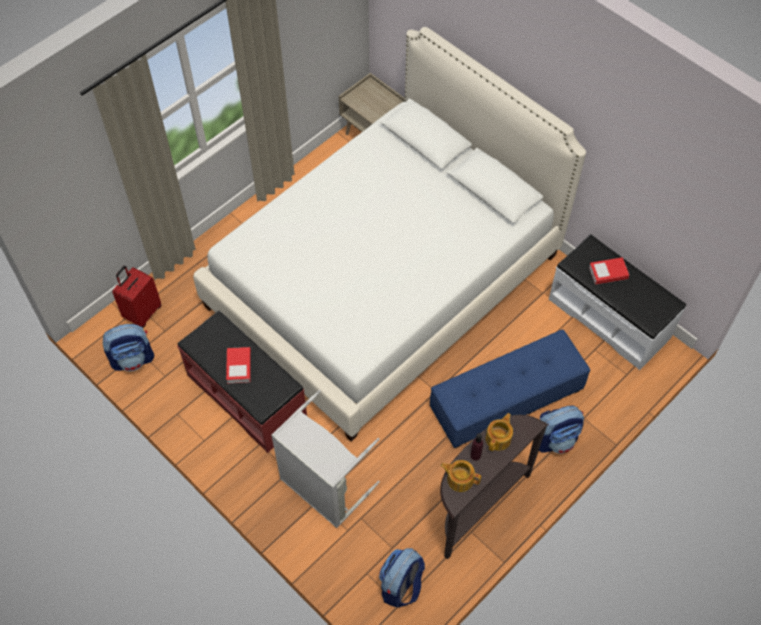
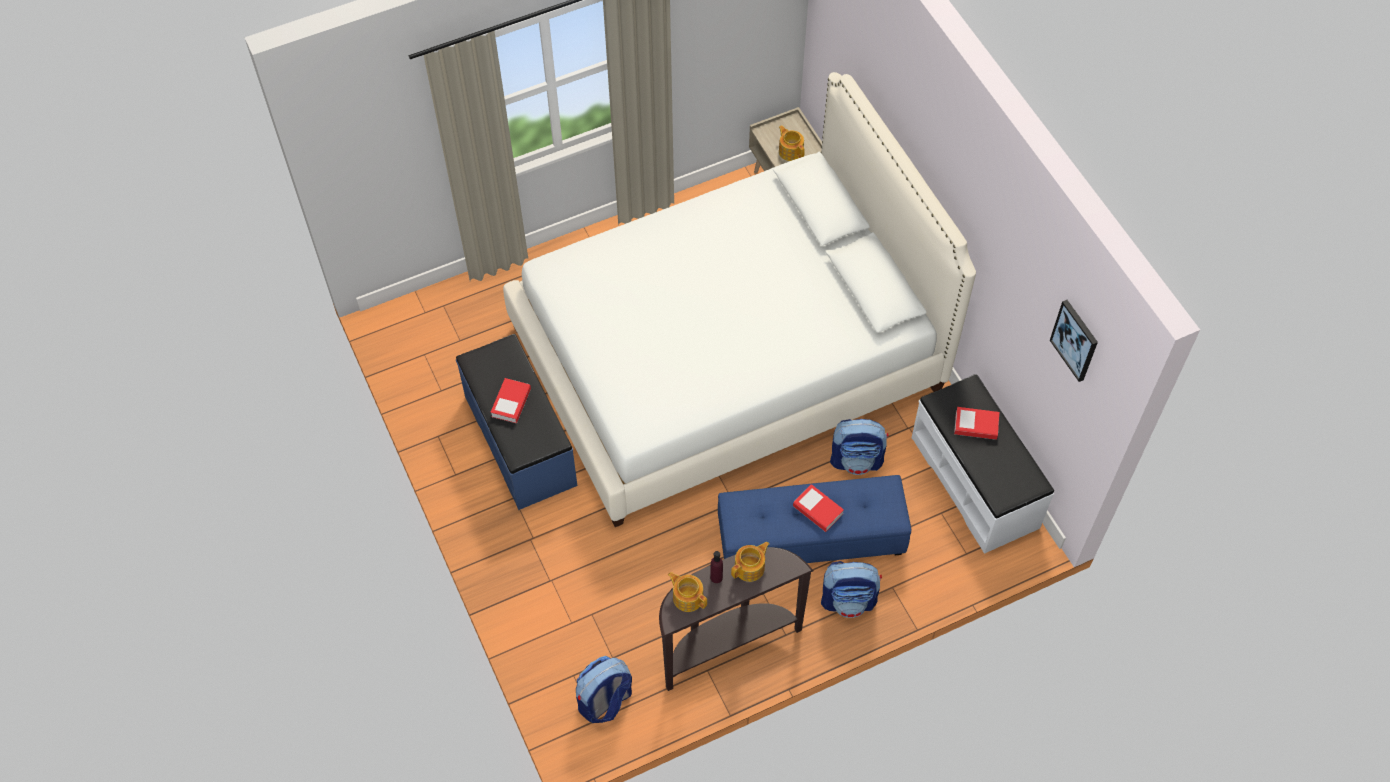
camera: 20 degrees right, 0 degrees up
(133, 359) = (414, 361): backpack -> backpack (857, 460)
(142, 312) = (443, 312): red suitcase -> none
(247, 396) = (521, 440): red bench -> blue bench
(322, 488) = (563, 568): grey laundry basket -> none
(377, 107) = (790, 151): none -> teapot
(514, 376) = (818, 510): none -> book
(702, 176) = (1075, 340): none -> picture

